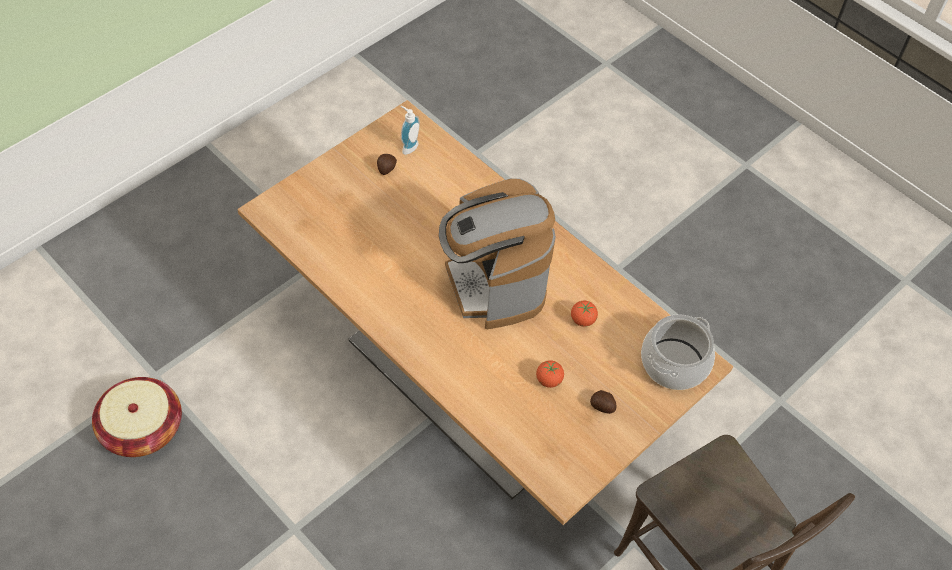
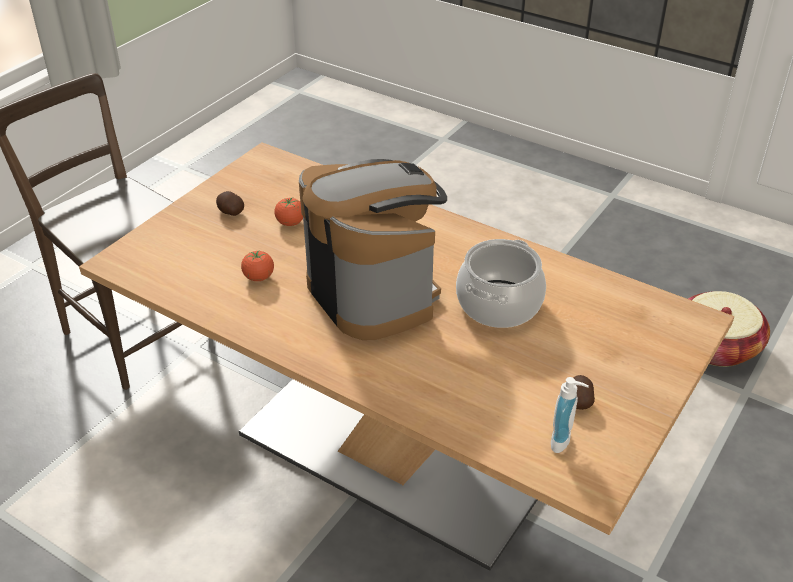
camera: 170 degrees right, 15 degrees down
(674, 363) = (149, 257): cooking pot -> cooking pot (499, 304)

